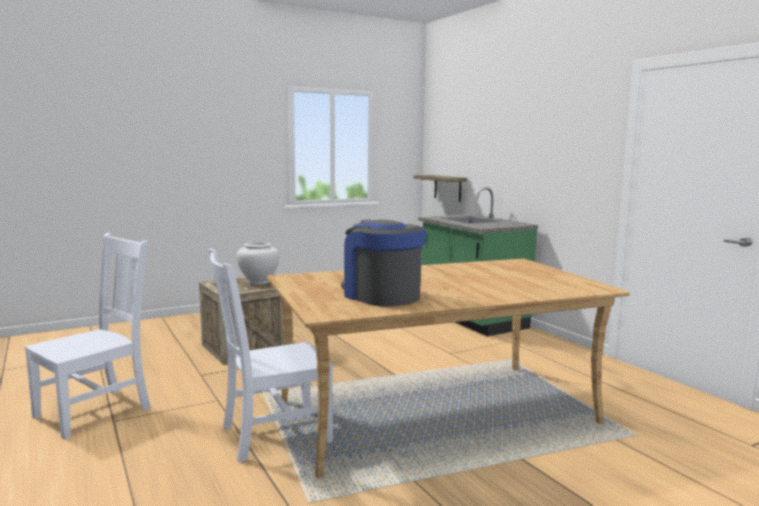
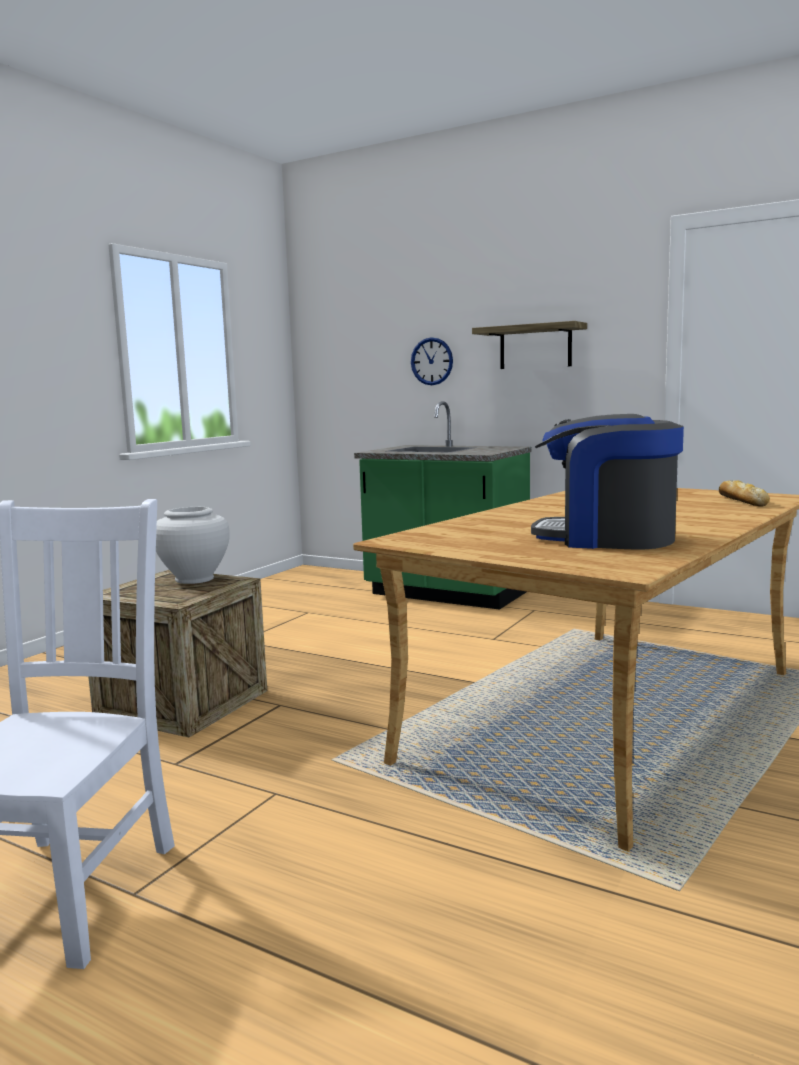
camera: 30 degrees left, 0 degrees up
(272, 435) = (457, 815): white chair -> none
(447, 188) = (350, 412): shelf -> shelf (535, 347)
(490, 158) = (432, 361): none -> wall clock
(558, 286) = (741, 501): none -> bread

